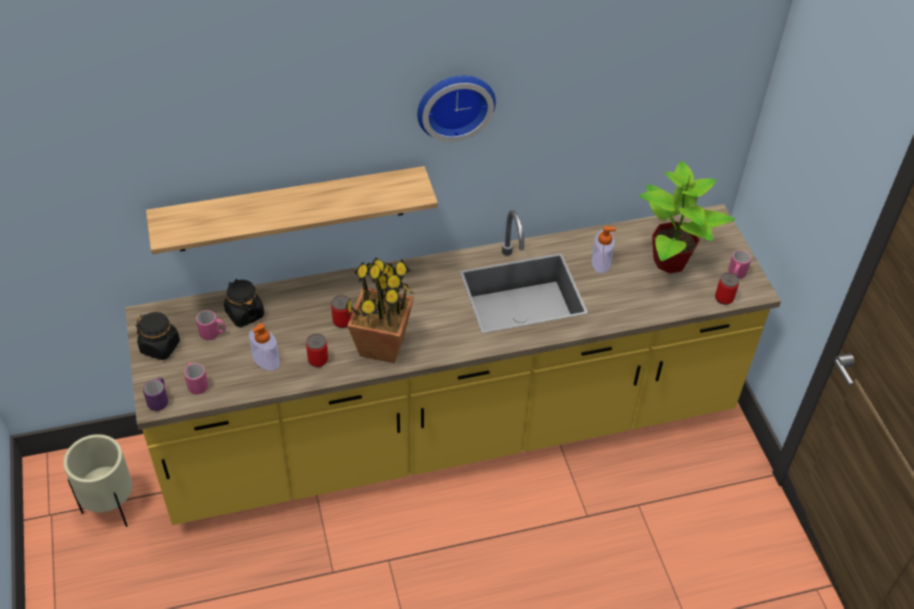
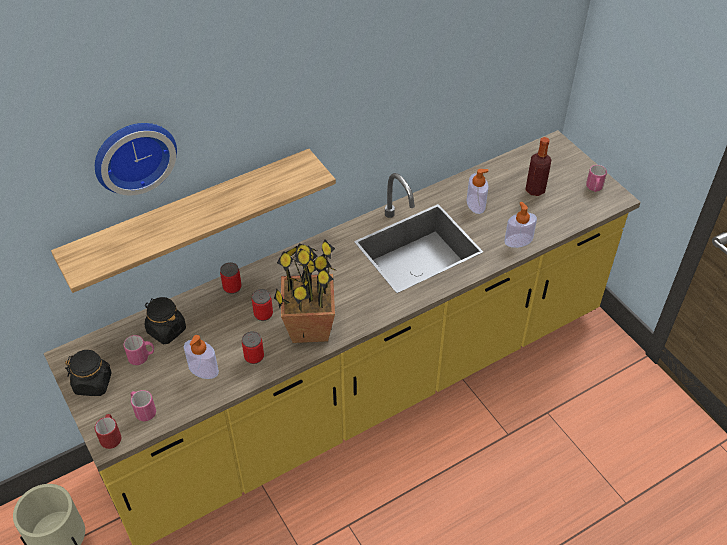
camera: 15 degrees left, 0 degrees up
(159, 400) = (111, 436): purple mug -> red mug
(454, 104) = (331, 81): wall clock -> wall clock (133, 154)
(630, 310) = (518, 240): none -> soap dispenser
(670, 262) = (535, 189): potted plant -> bottle
(724, 298) = (593, 210): can -> can (232, 287)

